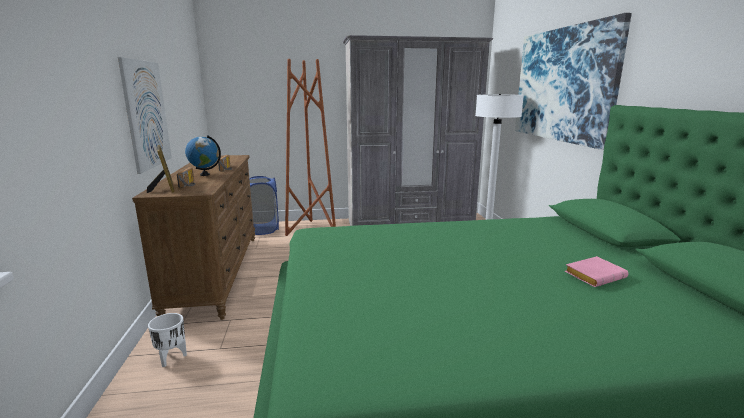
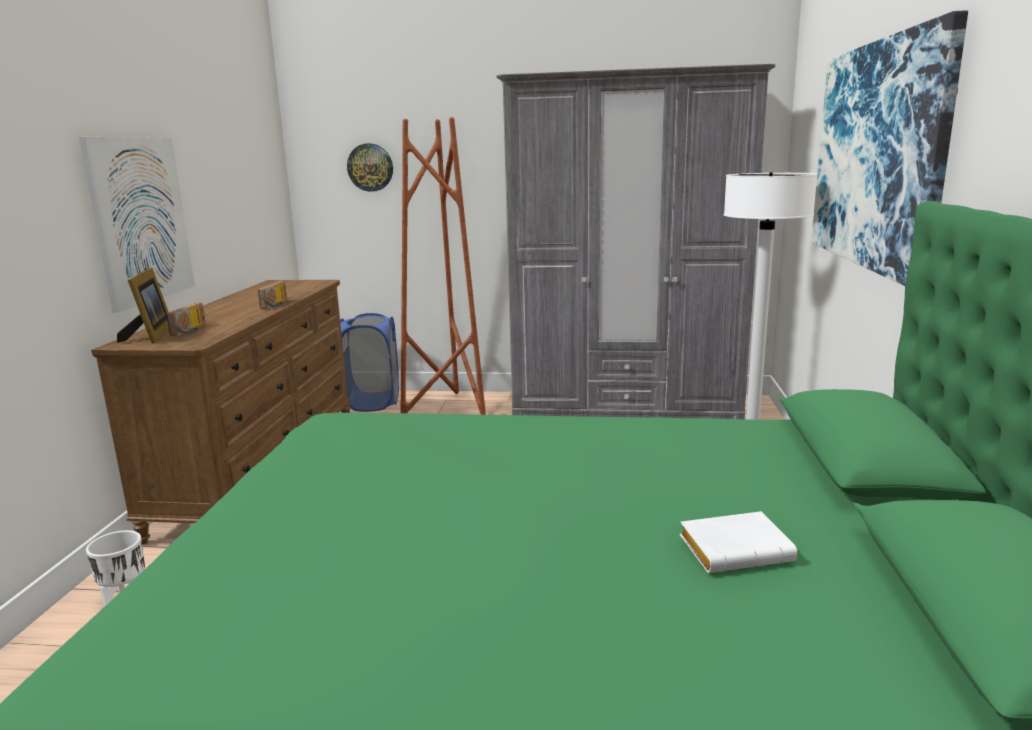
camera: 15 degrees right, 0 degrees up
(205, 175) = (233, 314): globe -> none
(257, 88) = (370, 167): none -> wall clock
(594, 275) = (737, 549): pink book -> white book

